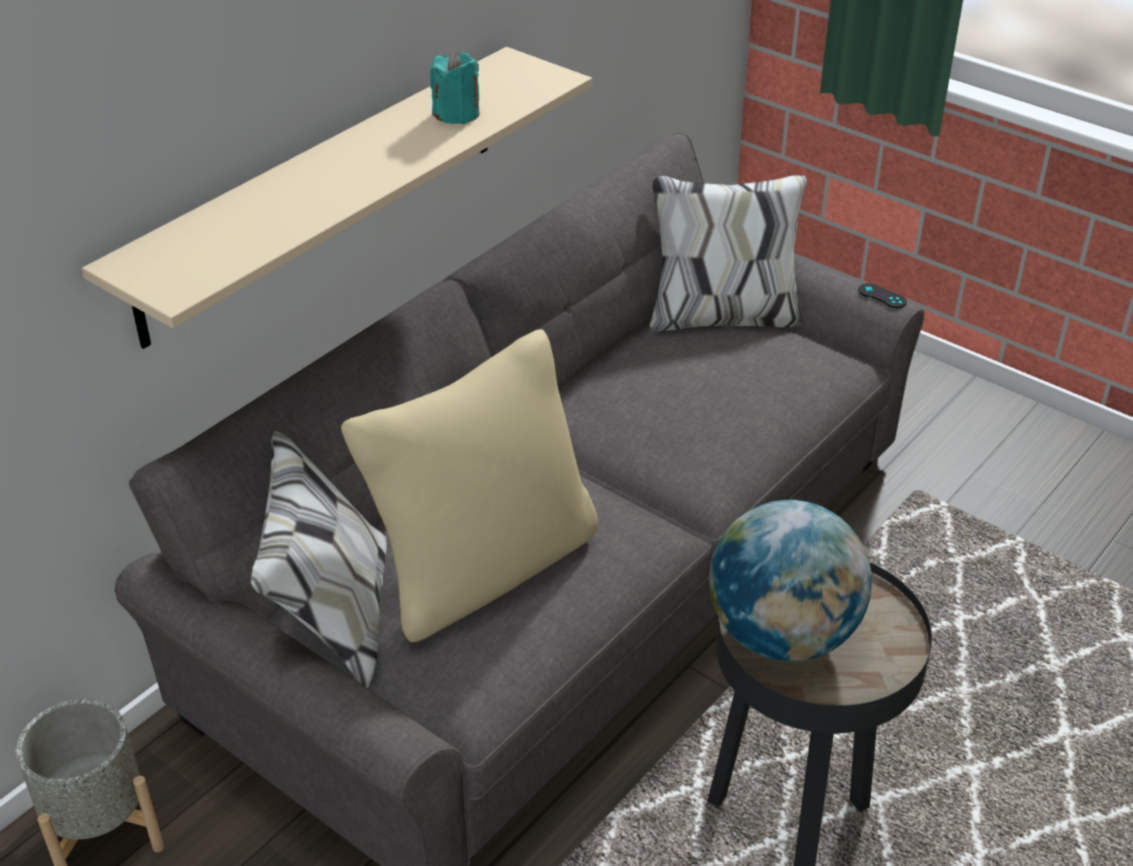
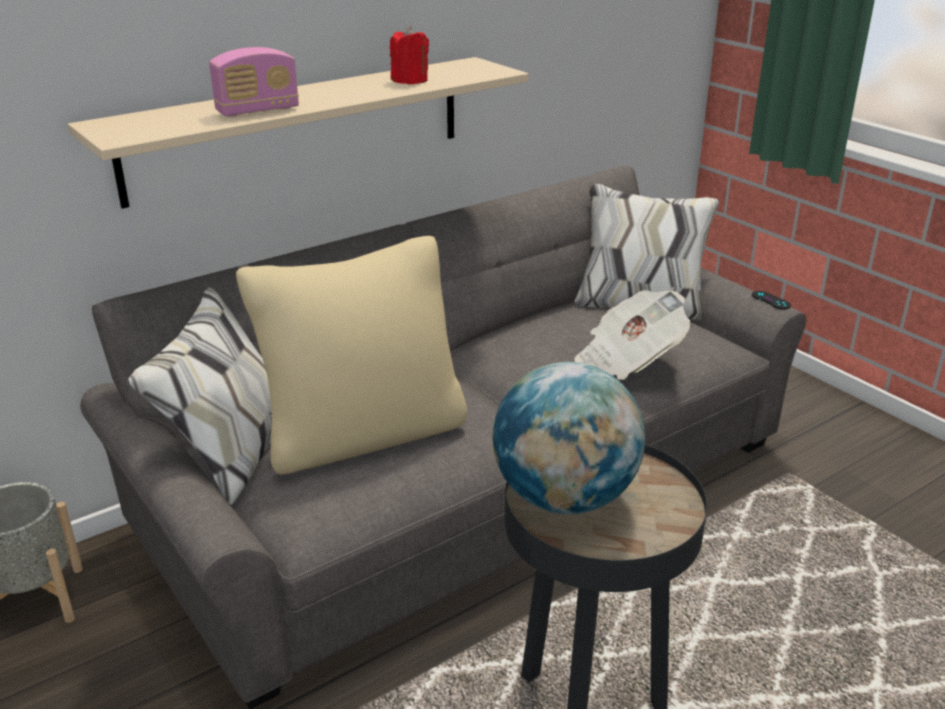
camera: 15 degrees right, 10 degrees down
(308, 208) = (257, 111): none -> radio
(457, 114) = (410, 80): turquoise candle -> red candle
(744, 406) = (628, 359): none -> newspaper

